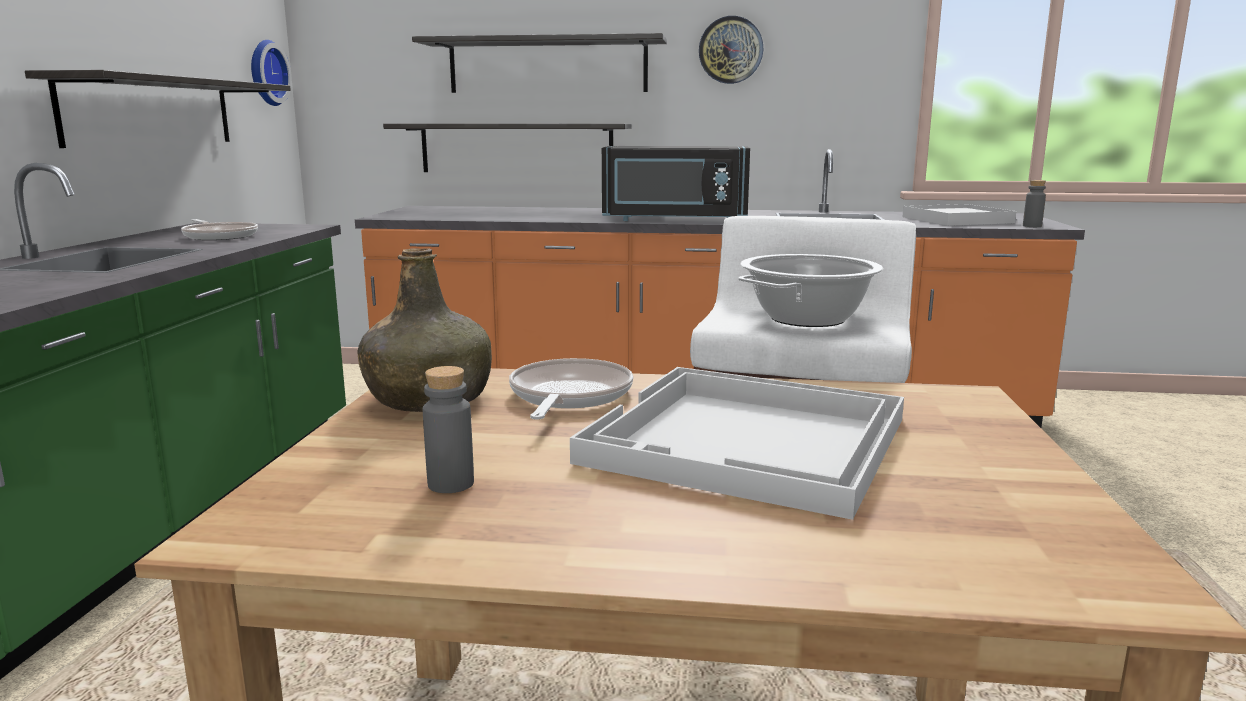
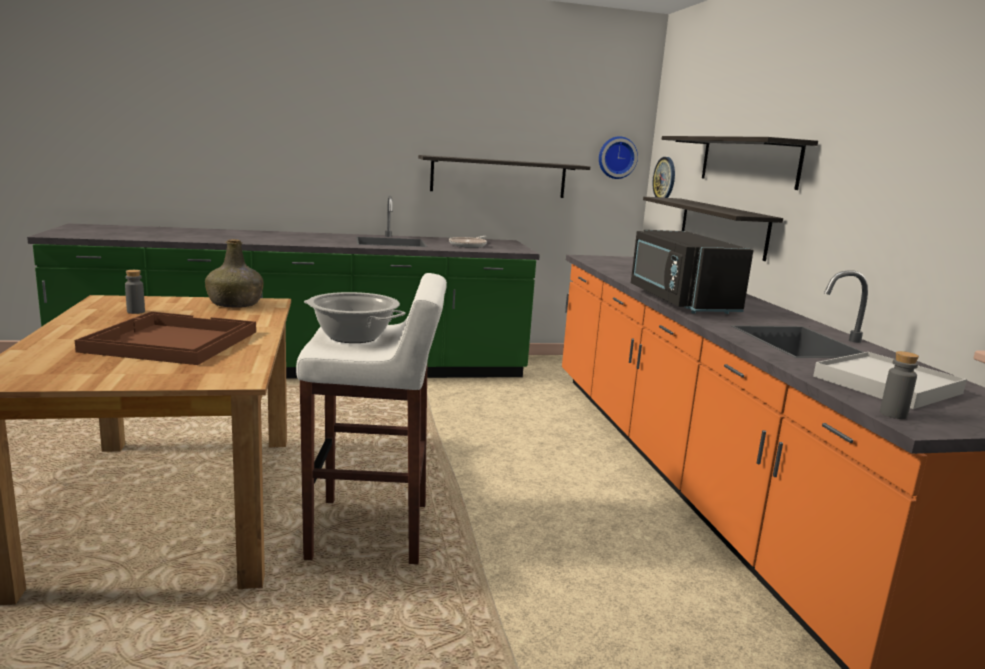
camera: 70 degrees right, 0 degrees up
(568, 396) = (240, 319): frying pan -> none
(730, 50) = (860, 154): wall clock -> wall clock (664, 178)
(749, 441) = (170, 341): white tray -> brown tray

